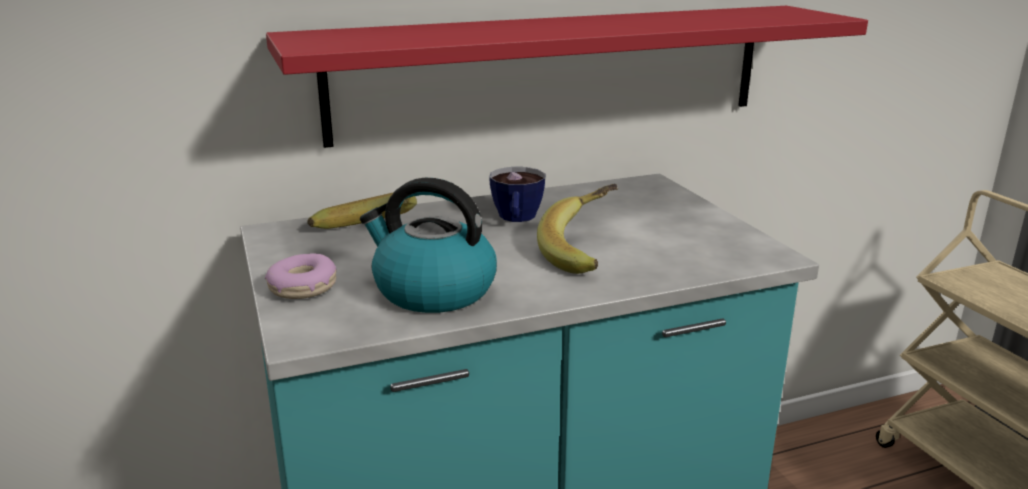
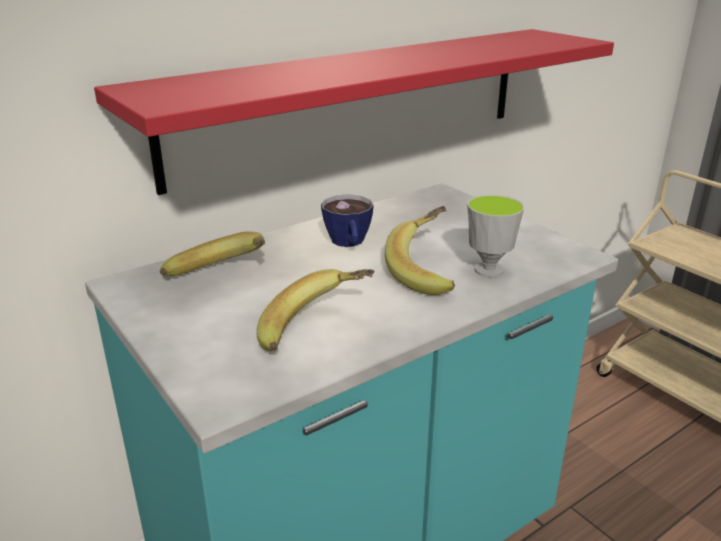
camera: 15 degrees left, 5 degrees up
(303, 288) = (190, 346): donut -> none
(432, 291) = (316, 331): kettle -> banana
(654, 258) = (488, 270): none -> cup

